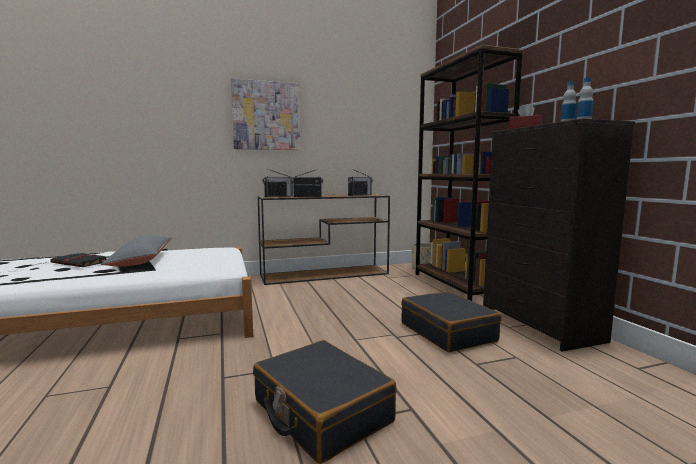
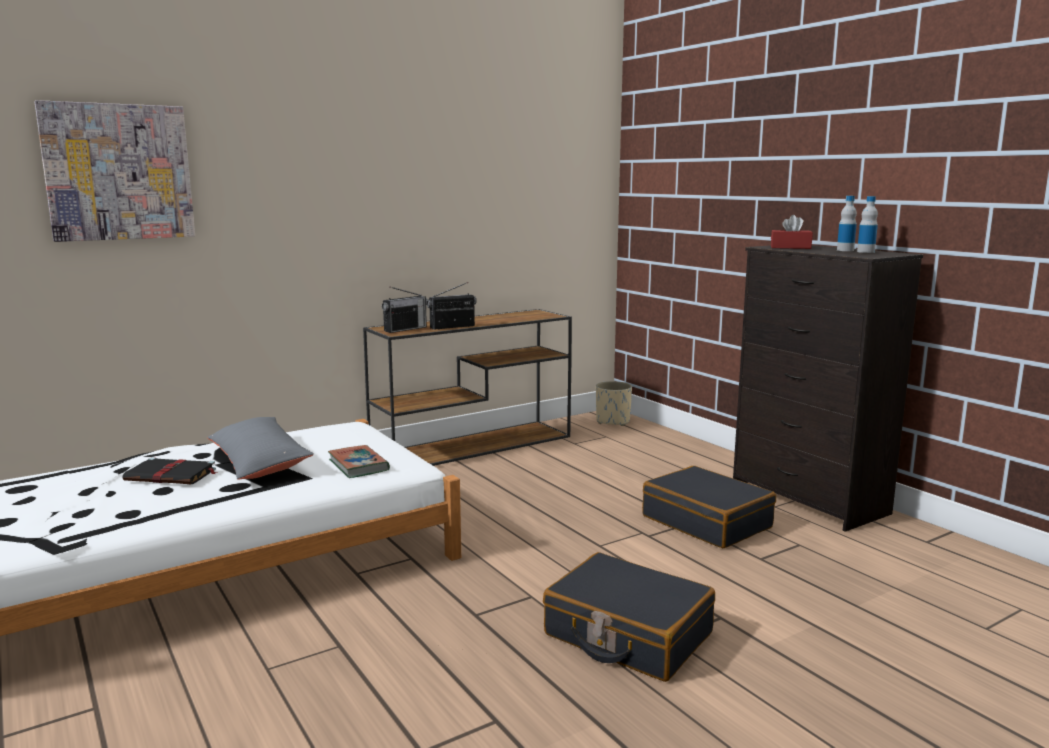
camera: 15 degrees left, 5 degrees up
(193, 266) = (358, 465): none -> book
(266, 116) = (374, 193): picture -> picture (118, 172)
(360, 195) = (525, 317): radio -> none
(456, 285) = (678, 448): brown bookcase -> none

